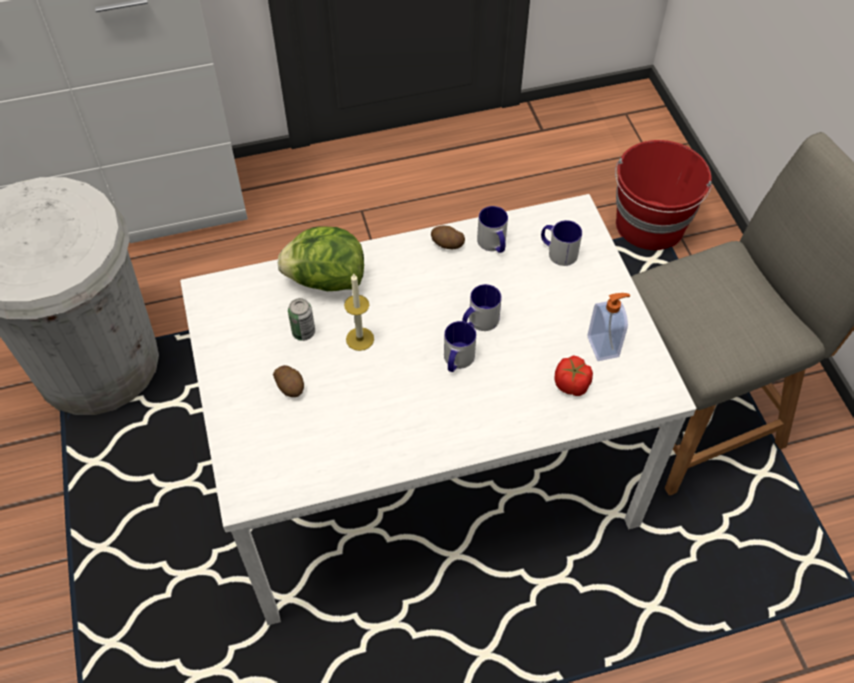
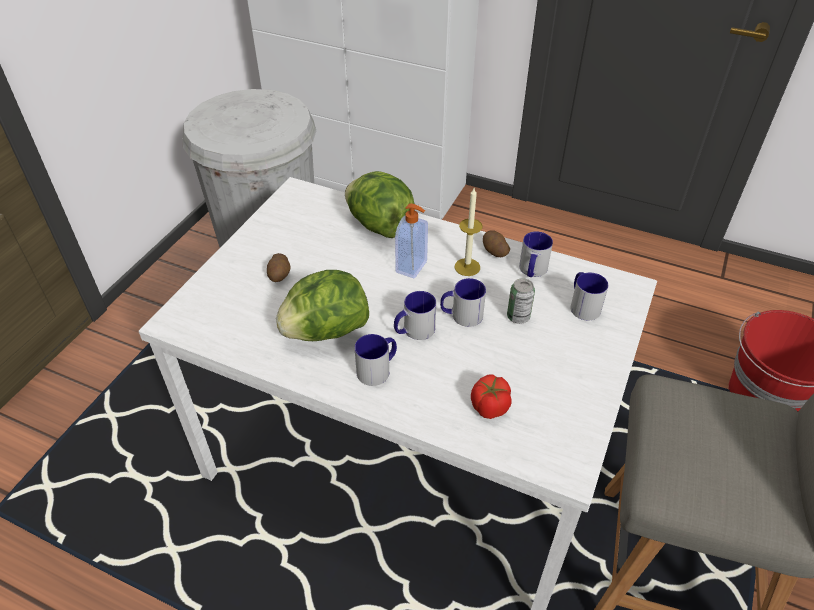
camera: 40 degrees right, 10 degrees down
(303, 332) = (327, 248): can -> can (518, 317)
(360, 339) = (360, 274): candle -> candle (467, 267)
(388, 410) = (326, 331): none -> lettuce
(463, 413) = (378, 369): none -> mug
(604, 346) = (550, 397): soap dispenser -> soap dispenser (412, 267)

